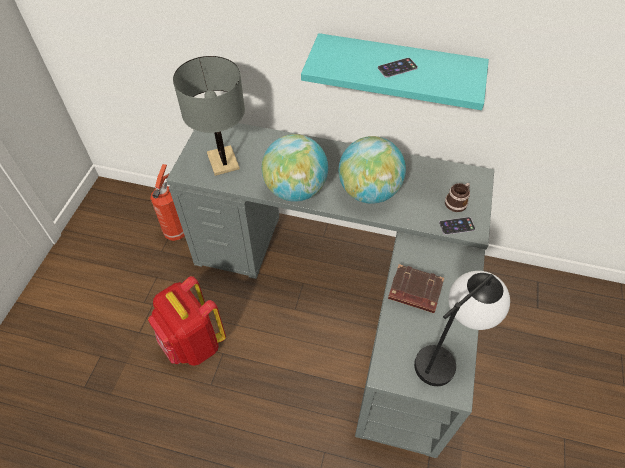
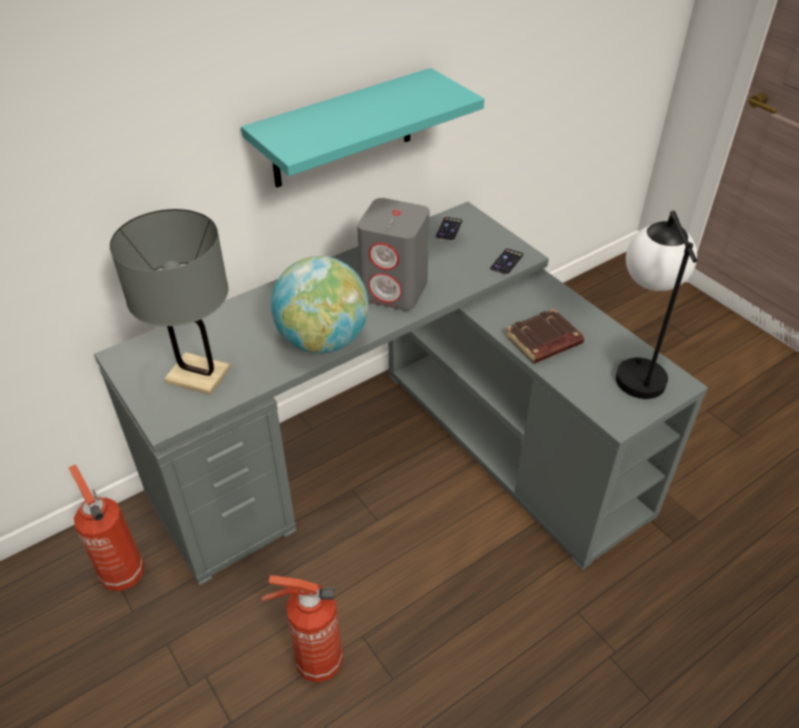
camera: 50 degrees left, 10 degrees down
(193, 343) = (315, 661): red backpack -> fire extinguisher
(369, 191) = (395, 290): globe -> grey speaker
(397, 68) = (370, 112): phone -> phone (448, 229)
(457, 202) = (479, 244): mug -> none

